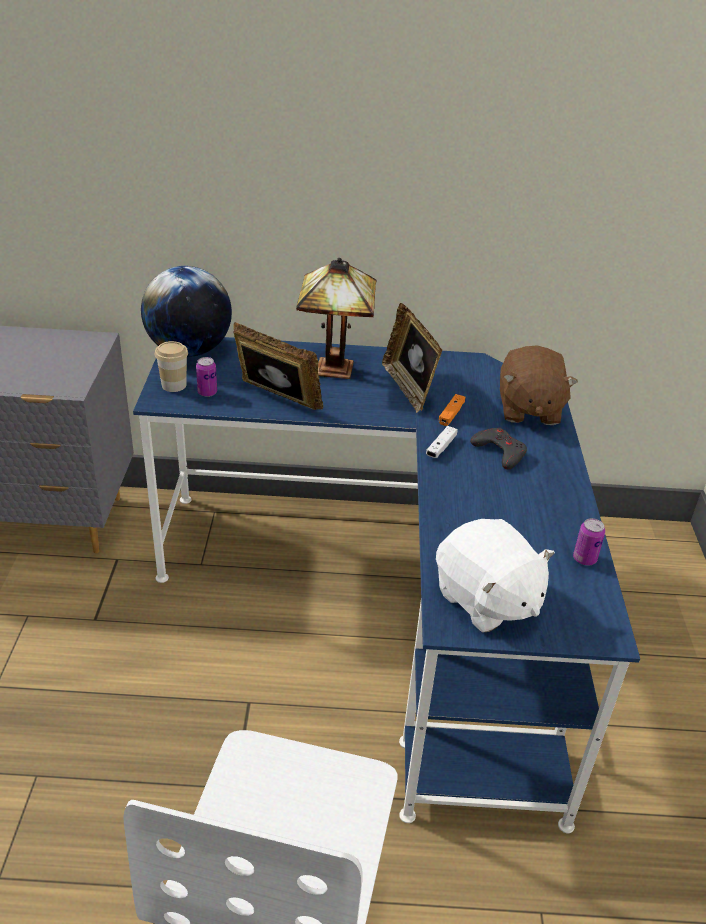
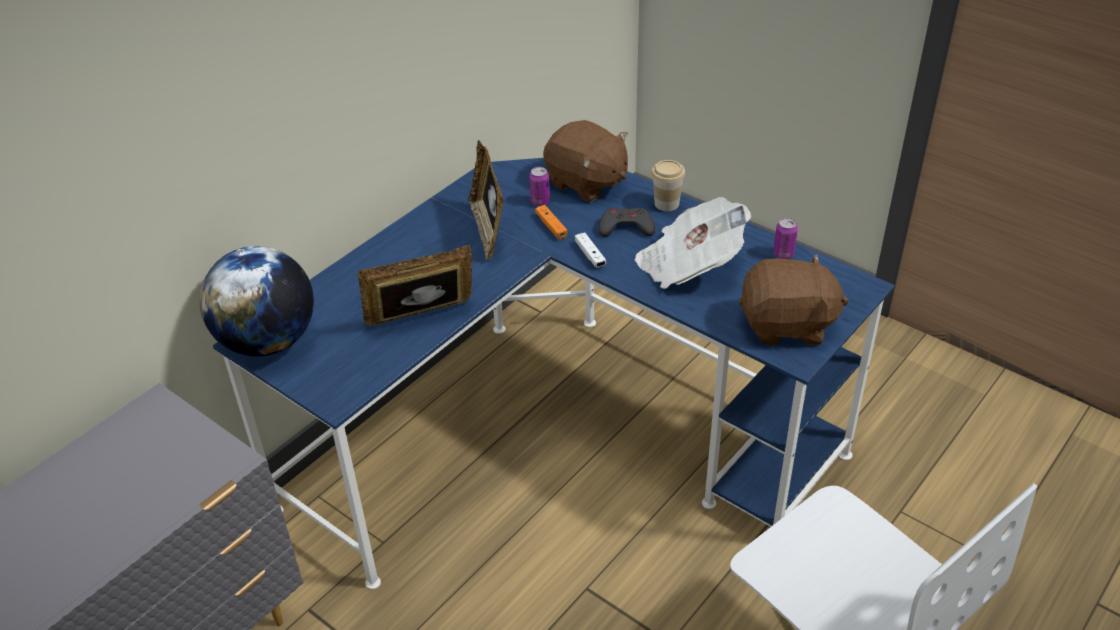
camera: 50 degrees left, 5 degrees up
(174, 385) = (321, 378): cup -> cup (666, 204)
(207, 393) = (360, 360): can -> can (540, 201)
(332, 367) = (406, 259): table lamp -> none
(408, 388) = (488, 230): picture frame -> picture frame turned 60 degrees clockwise
(486, 600) = (787, 325): white plush toy -> brown plush toy
(496, 506) = (689, 265): none -> newspaper

